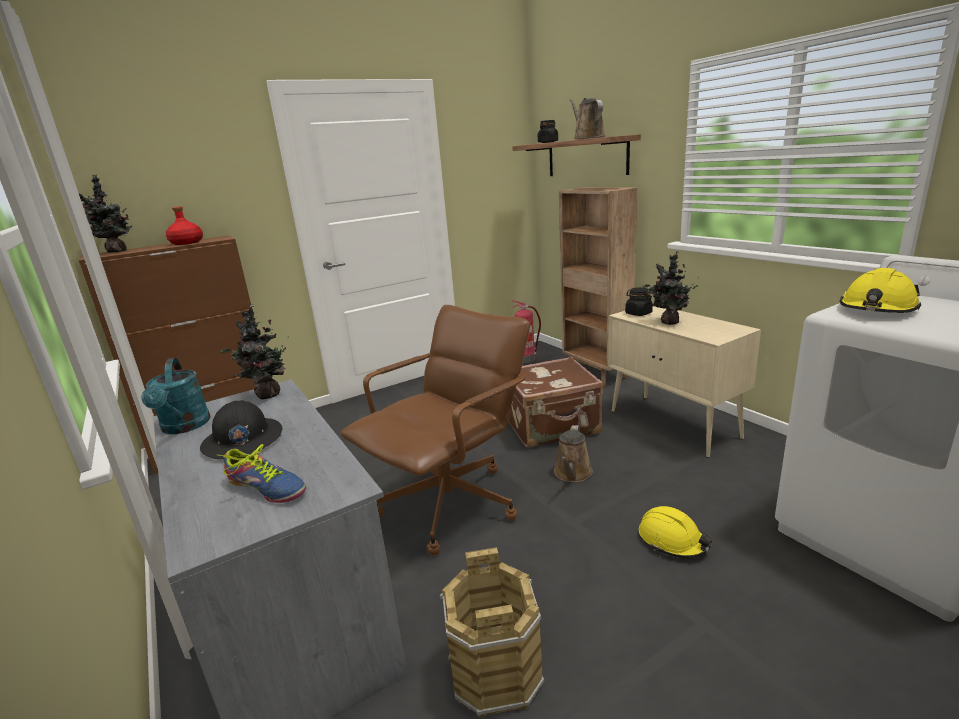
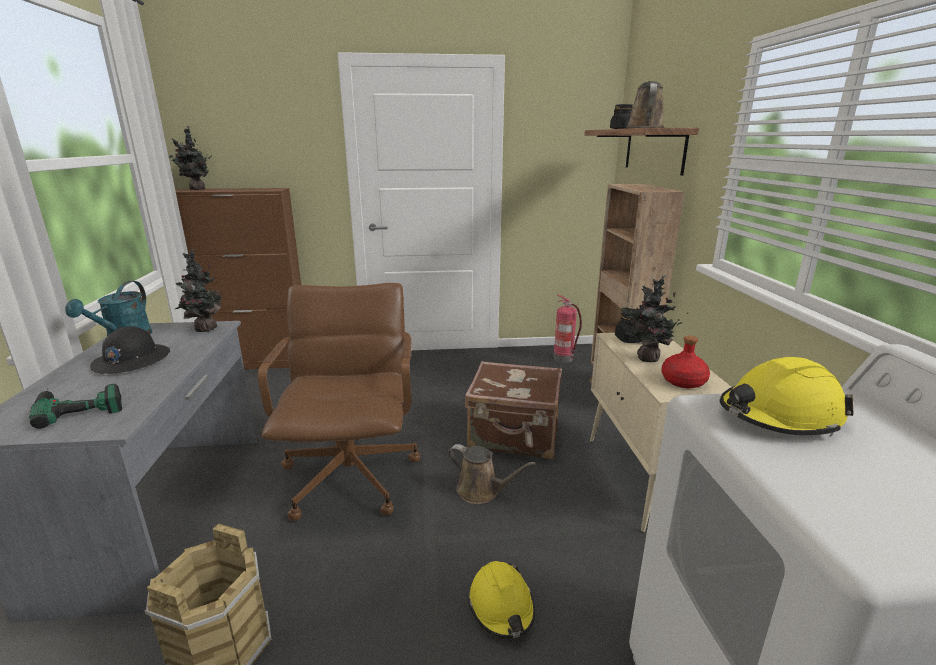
camera: 25 degrees right, 0 degrees up
(186, 243) = (247, 189): red bottle -> red bottle (682, 381)
(267, 487) = (79, 404): shoe -> power drill
(450, 504) = (352, 476): brown office chair -> brown office chair turned 75 degrees counterclockwise
(572, 474) = (481, 491): brown watering can -> brown watering can turned 105 degrees counterclockwise

